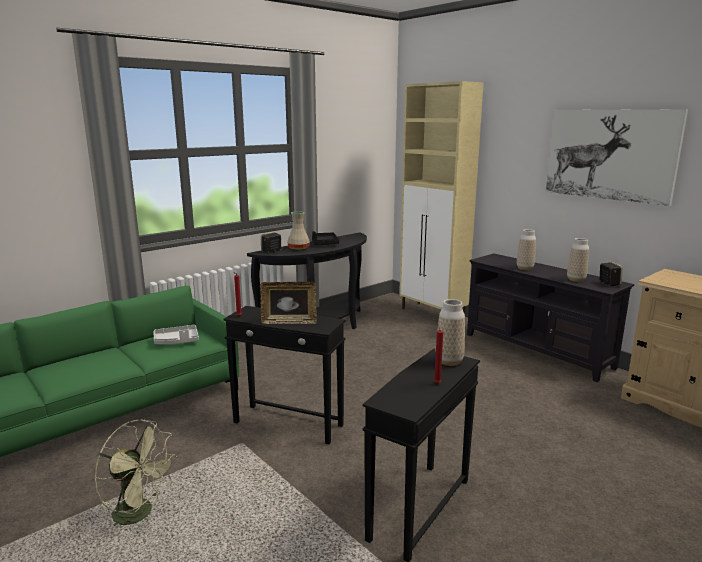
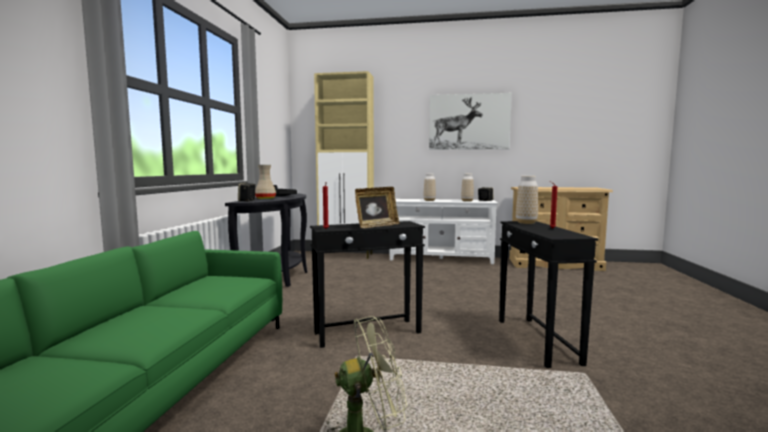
camera: 40 degrees left, 10 degrees down
(177, 341) = (220, 284): grey tray -> none
(537, 351) = (441, 259): black tv stand -> white tv stand

